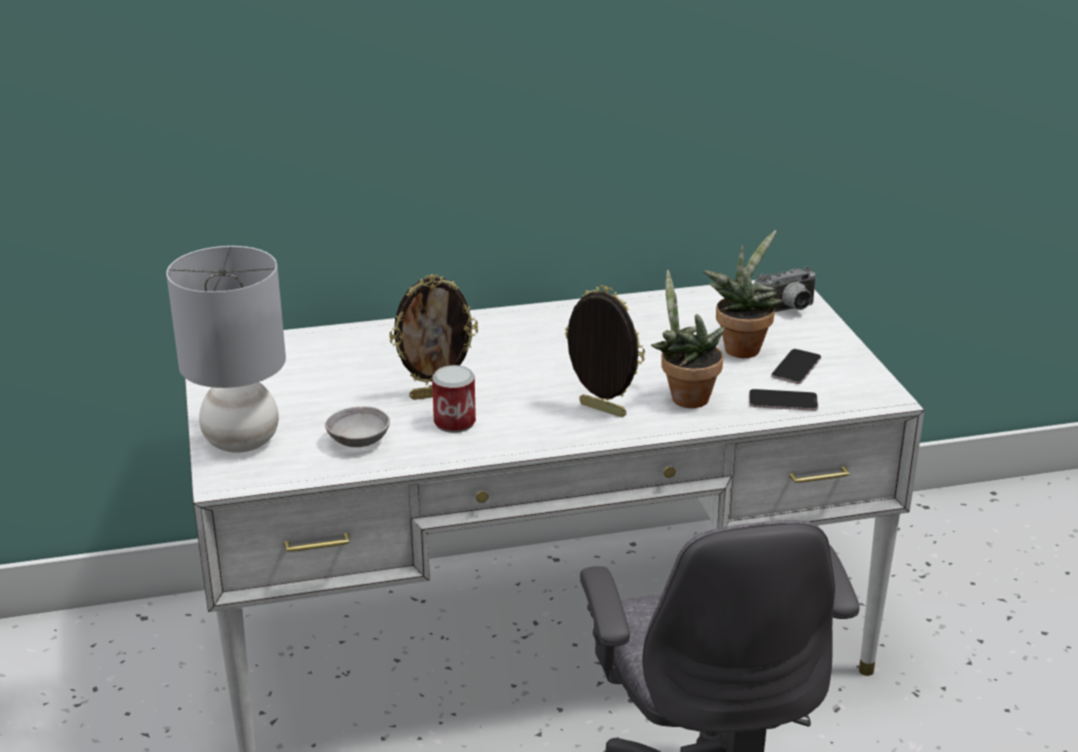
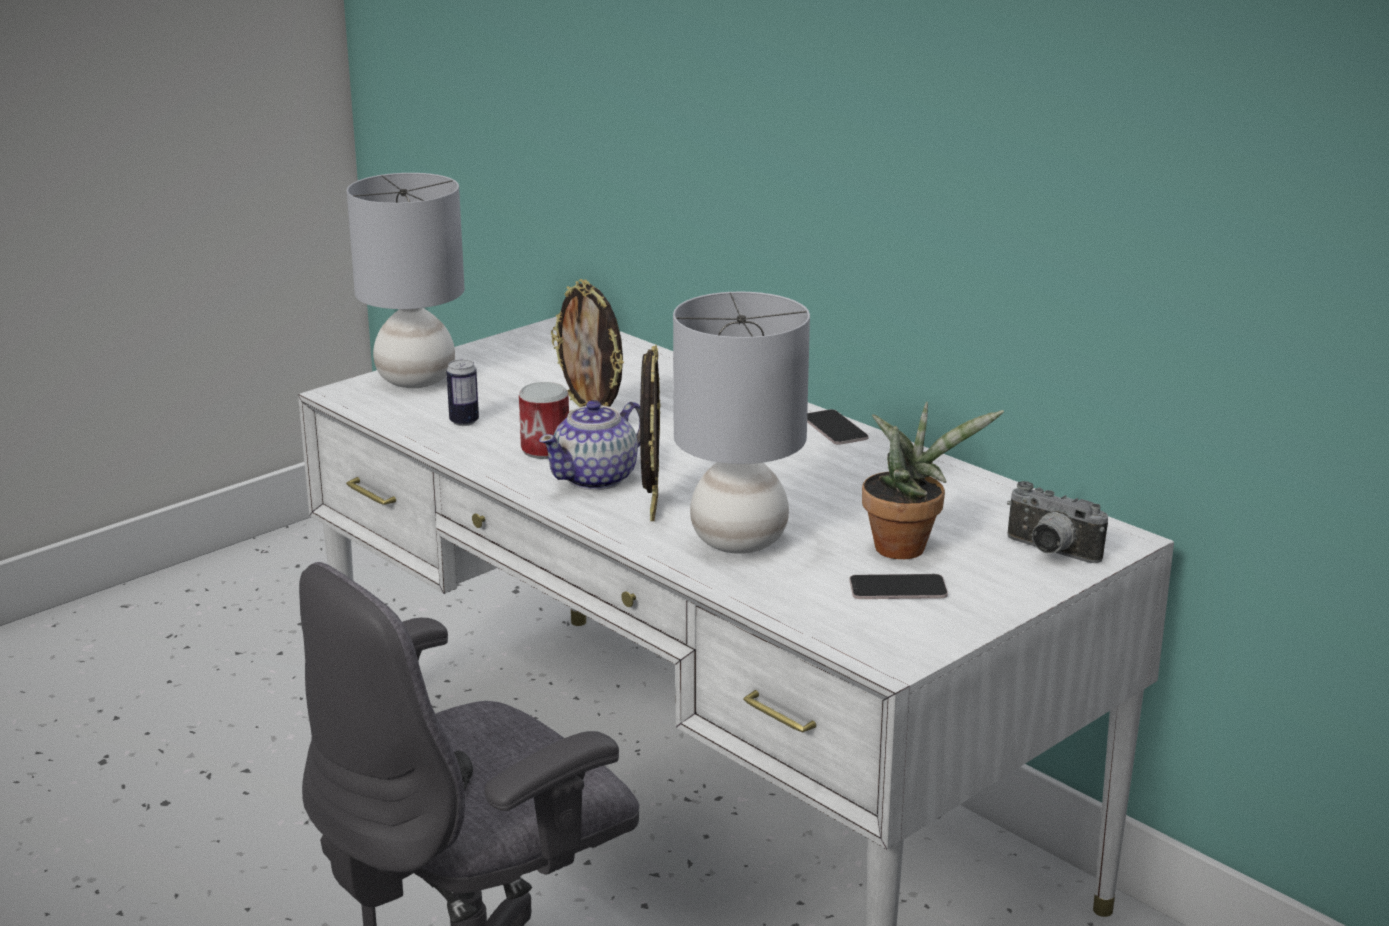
camera: 60 degrees right, 5 degrees down
(358, 441) = (464, 421): grey bowl -> can
(529, 417) = (597, 478): none -> teapot
(685, 397) = (738, 542): potted plant -> grey table lamp
(783, 401) = (798, 598): phone -> phone (834, 428)

